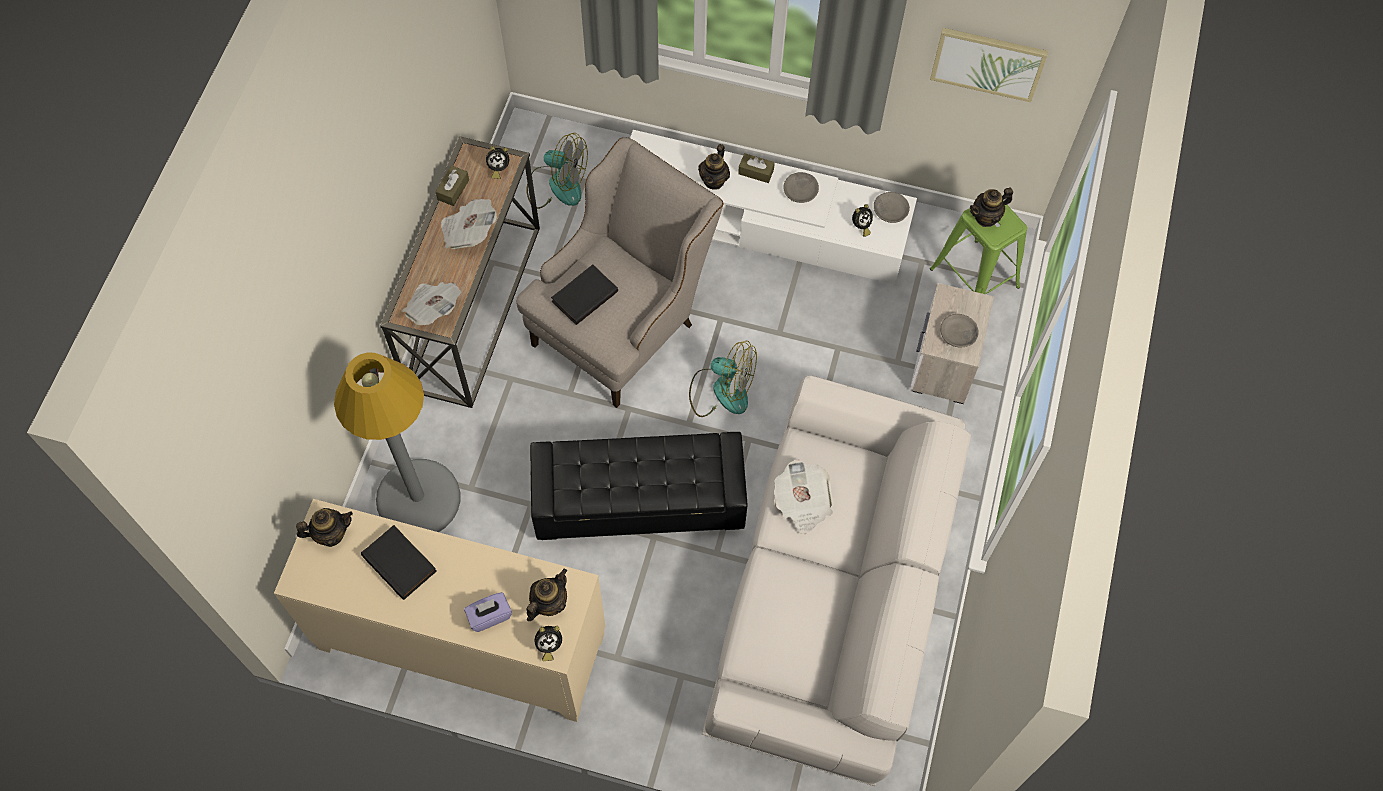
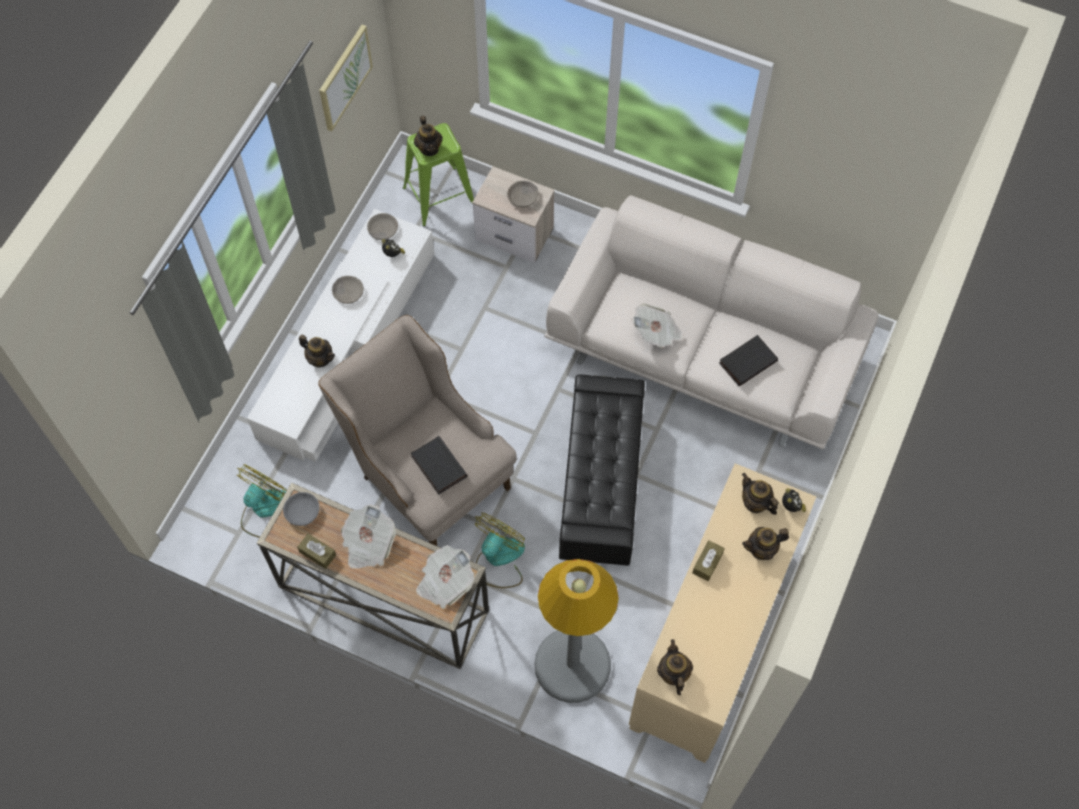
camera: 80 degrees left, 0 degrees up
(401, 563) = (707, 616): black book -> black book (747, 361)
(489, 616) = (762, 549): purple tissue box -> teapot
(498, 168) = (303, 511): alarm clock -> grey bowl
(721, 390) = (508, 402): fan -> fan (498, 559)
(756, 172) = (319, 324): brown tissue box -> brown tissue box (707, 563)

